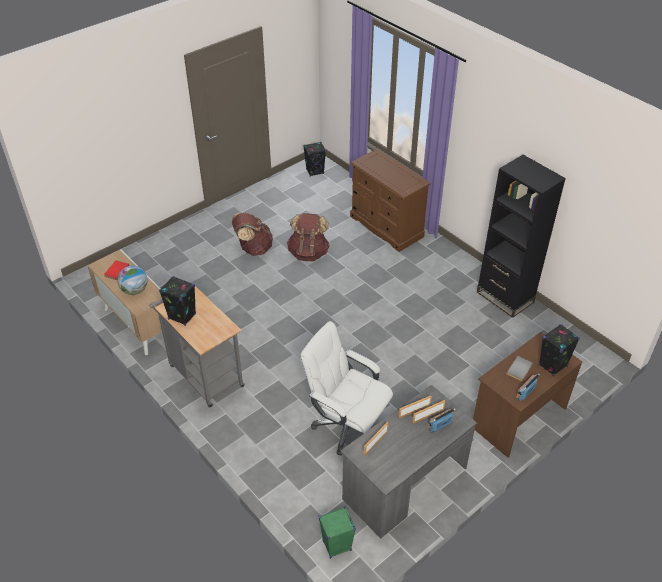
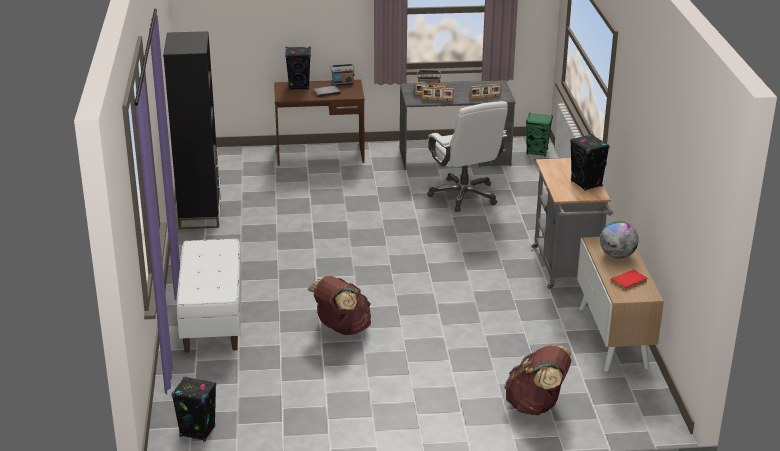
camera: 145 degrees left, 15 degrees down
(253, 248) = (404, 362): brown backpack -> brown backpack (536, 405)
(386, 226) = (212, 318): brown dresser -> white bench

